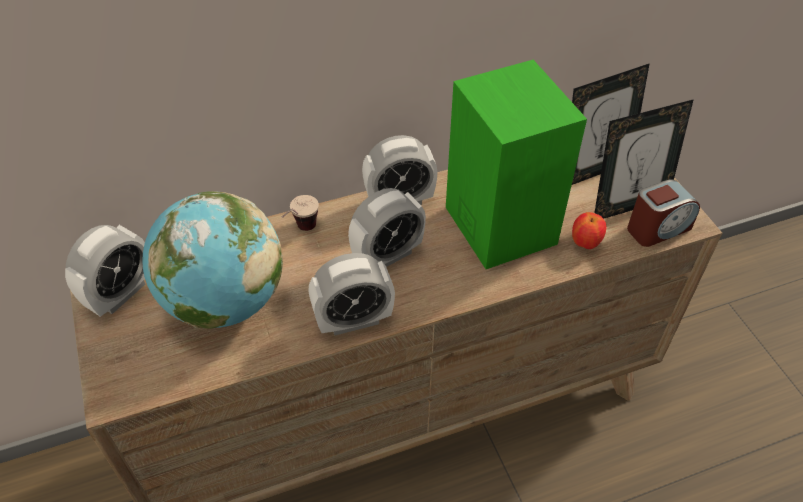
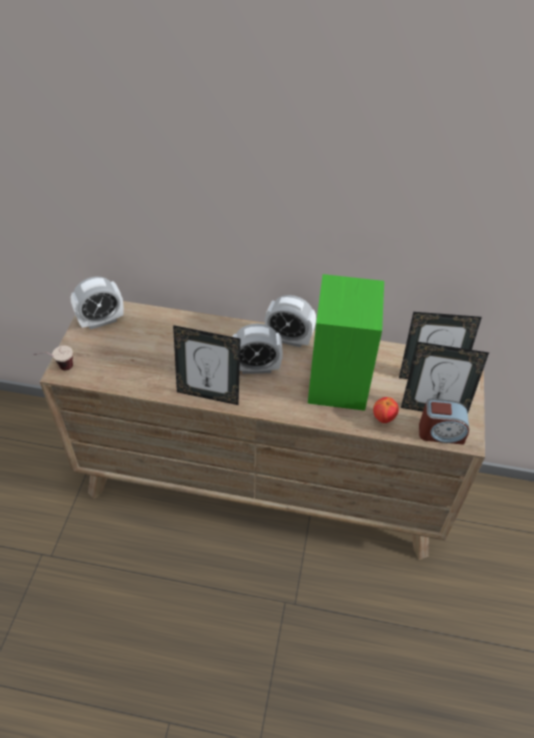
camera: 30 degrees right, 0 degrees up
(224, 301) = (149, 350): globe -> none
(301, 232) = (218, 331): cup -> cup (58, 369)
(353, 320) = (209, 394): alarm clock -> picture frame

